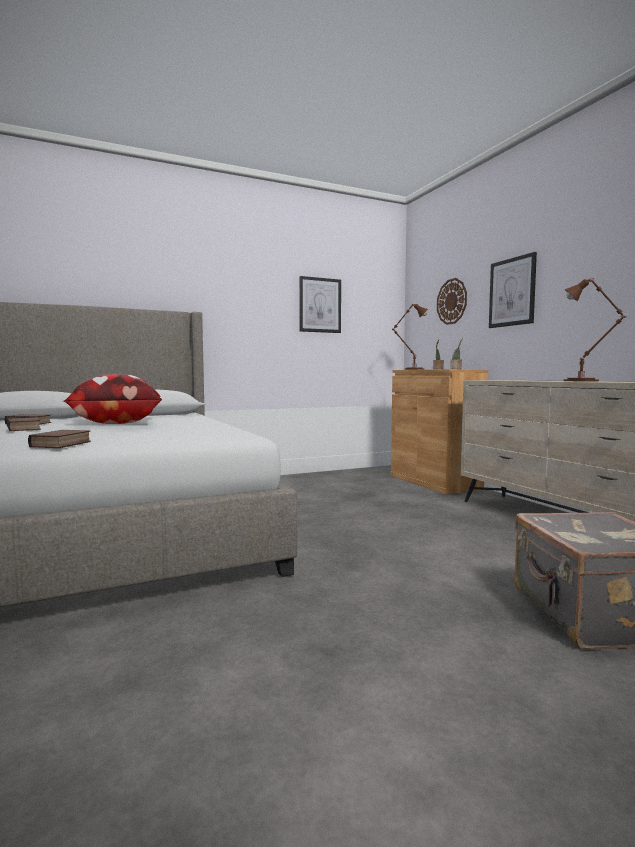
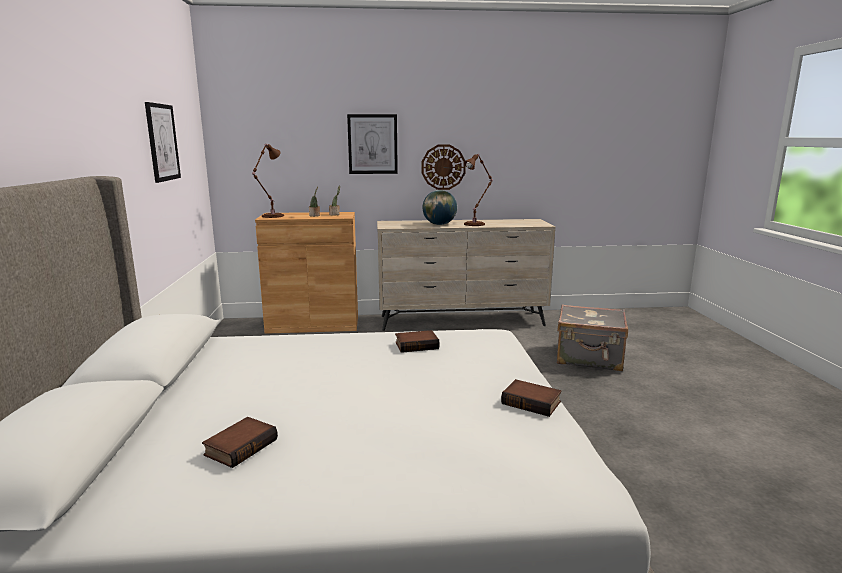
camera: 70 degrees left, 10 degrees up
(25, 428) = (357, 436): book -> book (417, 345)
(117, 423) = (301, 383): pillow -> none
(452, 301) = (292, 141): wall clock -> wall clock (443, 167)
(539, 380) = (439, 224): none -> globe

